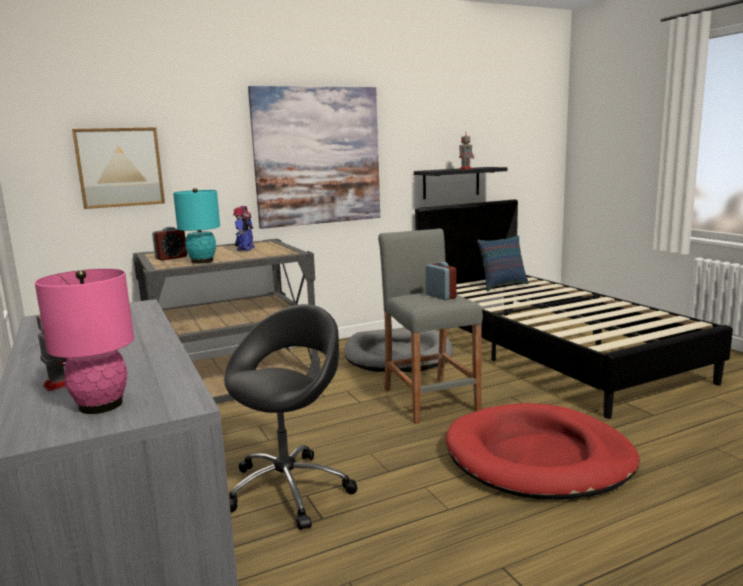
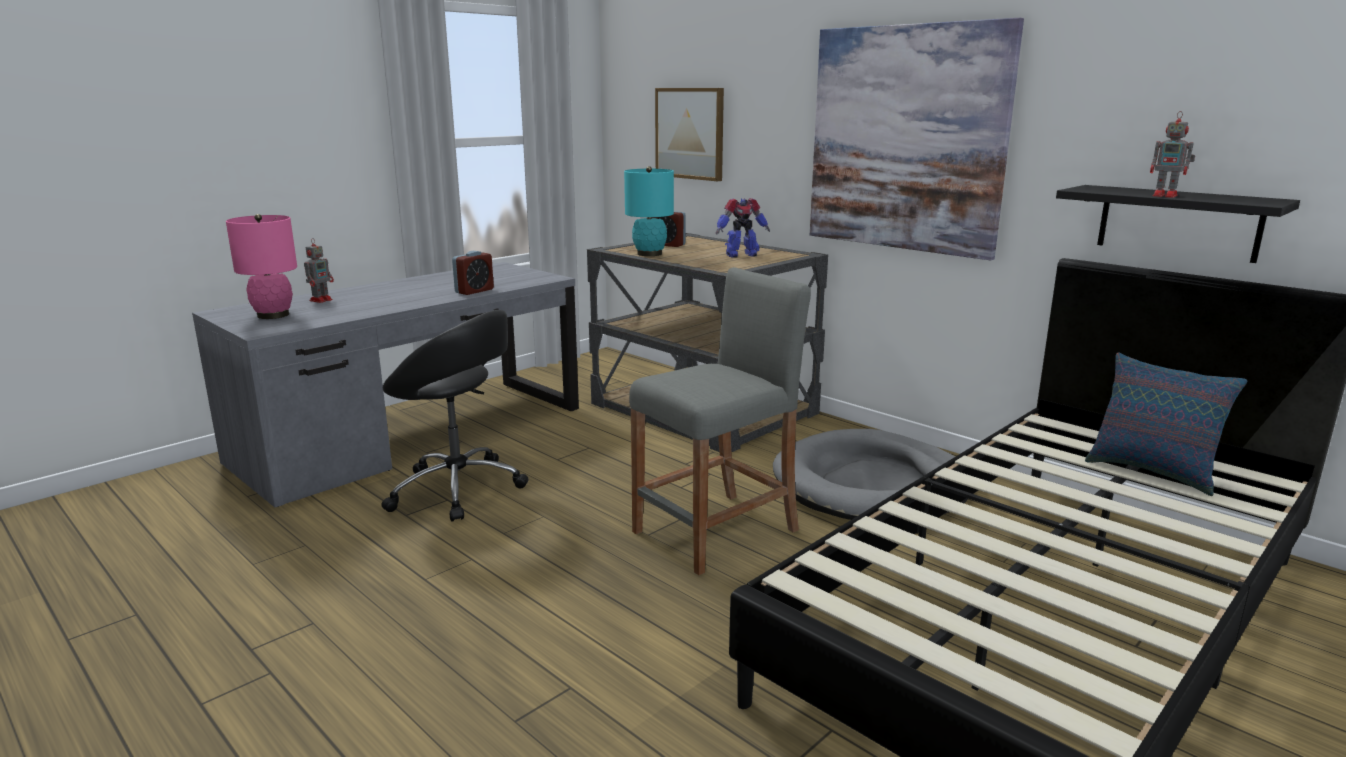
camera: 70 degrees right, 5 degrees up
(440, 296) = (708, 381): alarm clock -> alarm clock (474, 291)
(538, 457) = (563, 634): red dog bed -> none

